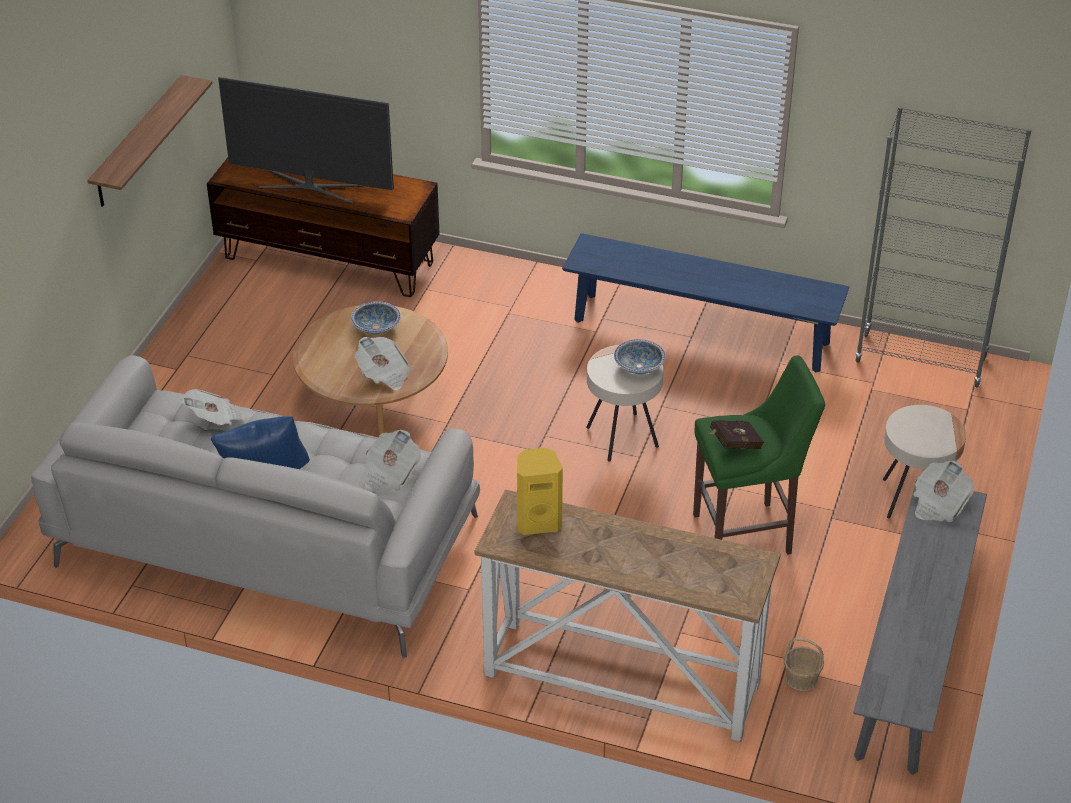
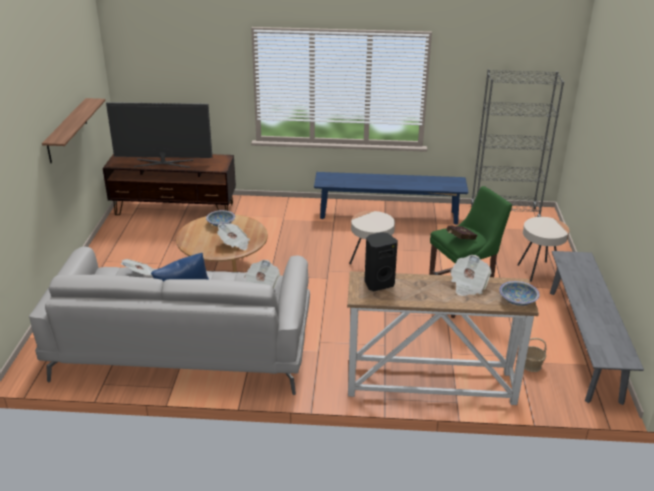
camera: 15 degrees left, 10 degrees down
(538, 521) = (378, 283): yellow speaker -> black speaker
(639, 366) = (380, 219): bowl -> bowl (518, 300)
(938, 504) = (570, 260): newspaper -> newspaper (468, 285)

